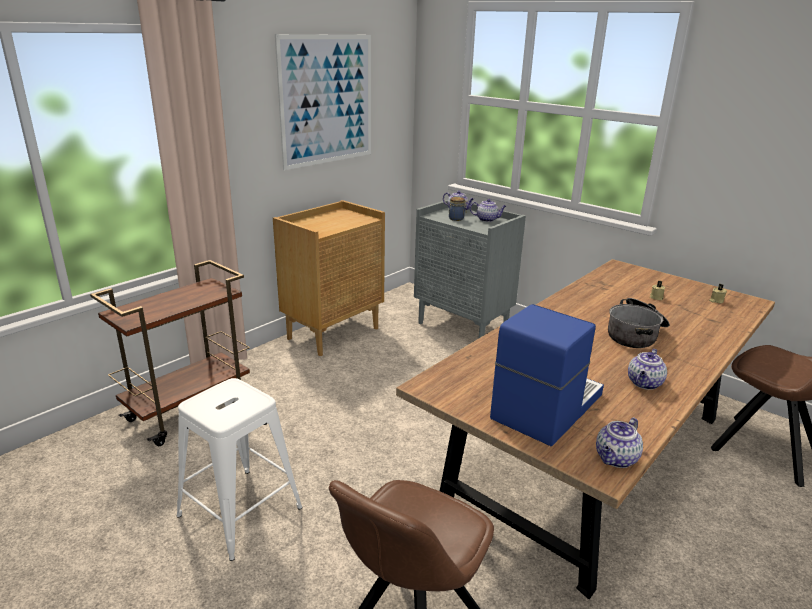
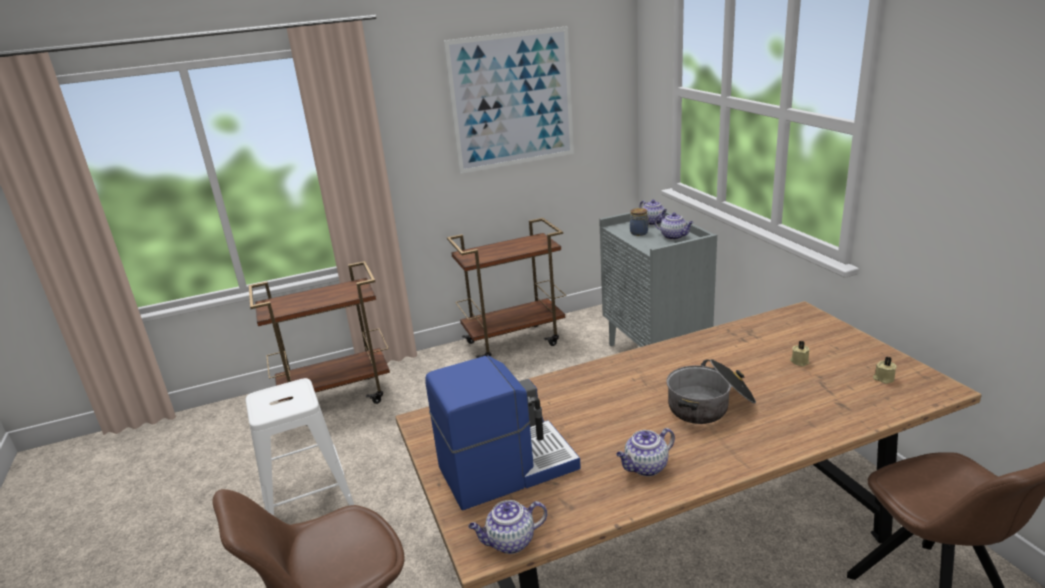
camera: 30 degrees right, 0 degrees up
(334, 333) = (515, 343): brown cabinet -> brown cart

